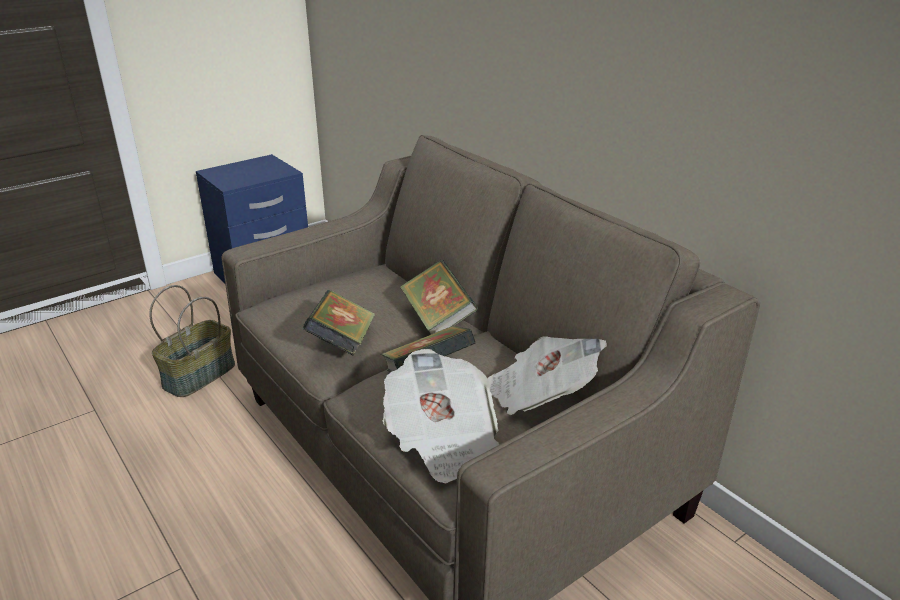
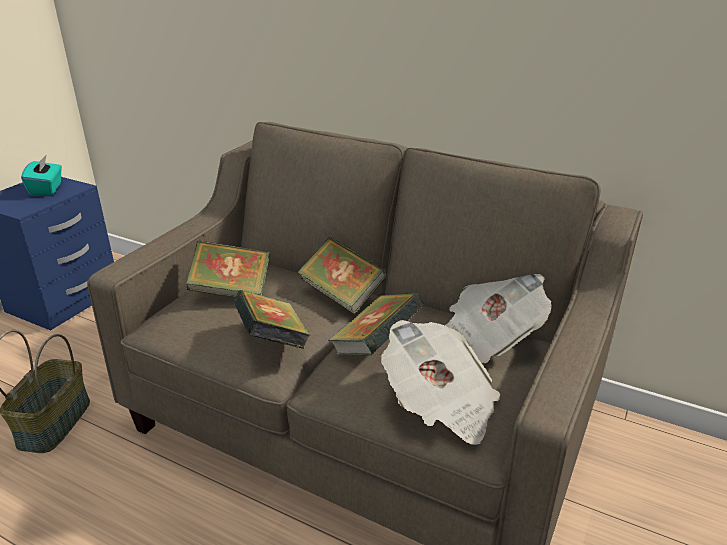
camera: 25 degrees left, 0 degrees up
(261, 169) = (47, 189): none -> turquoise tissue box
(343, 292) = (231, 291): none -> book

